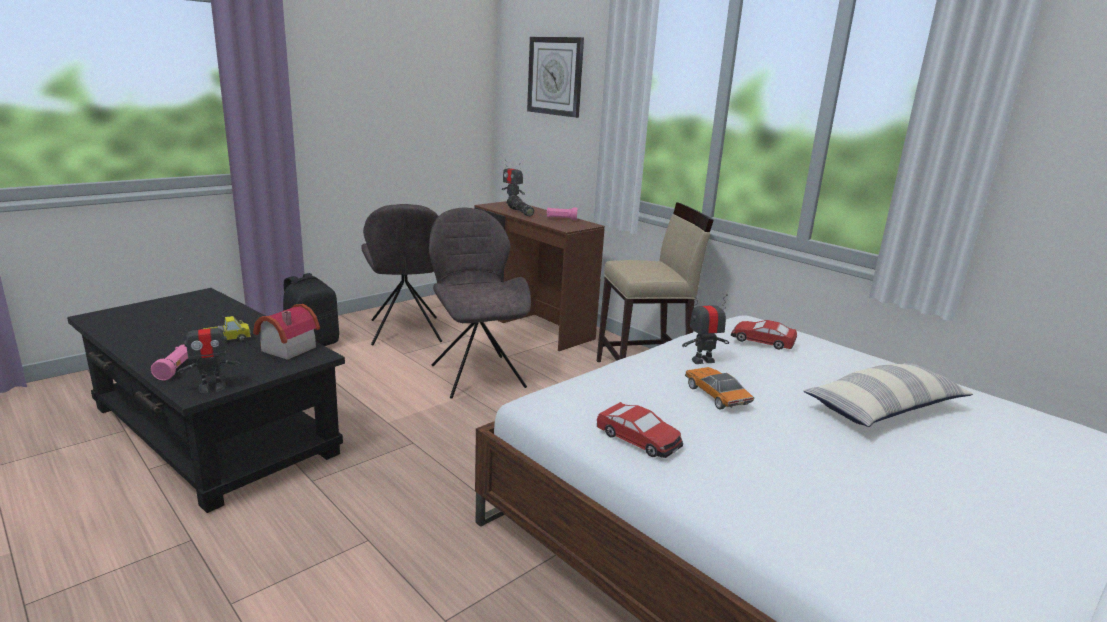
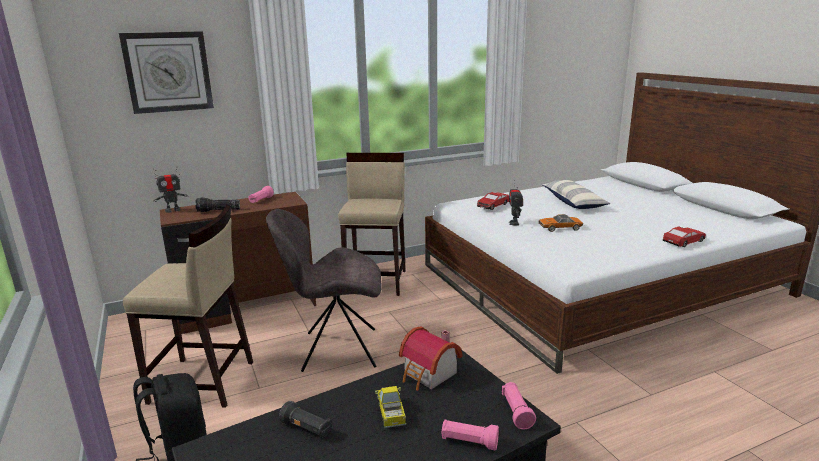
camera: 70 degrees left, 0 degrees up
(212, 387) = (516, 412): toy robot -> pink flashlight
(216, 316) = (307, 429): none -> black flashlight
(405, 332) = (203, 382): grey chair -> beige stool
(638, 439) = (615, 251): toy car -> toy car (684, 241)

